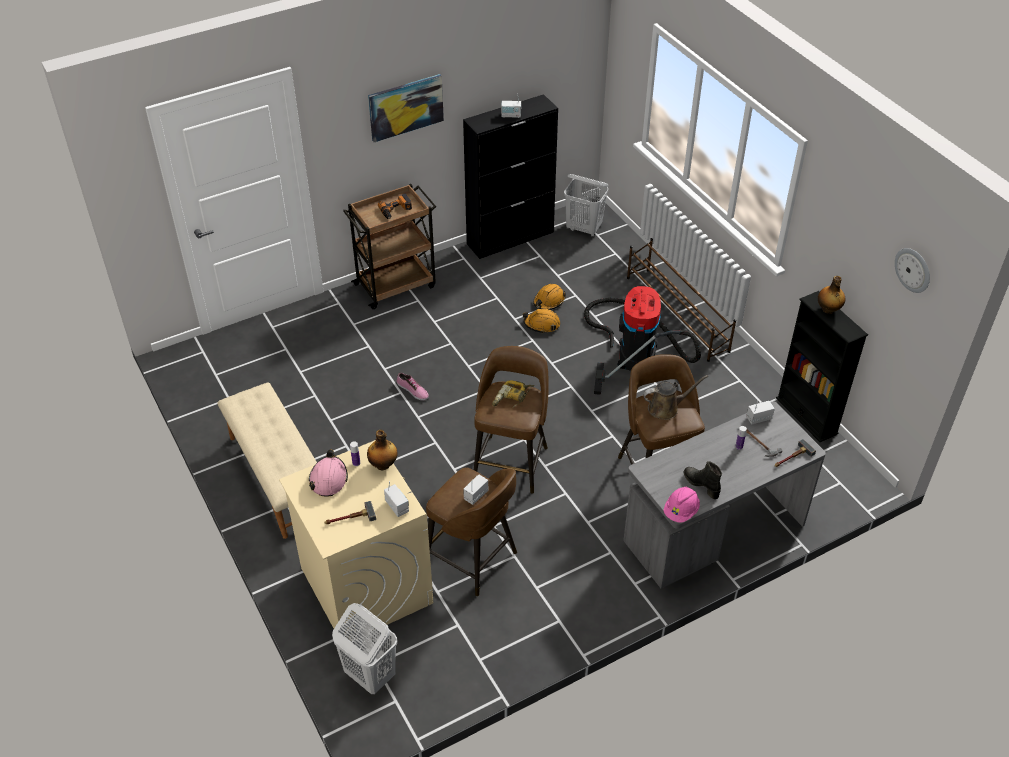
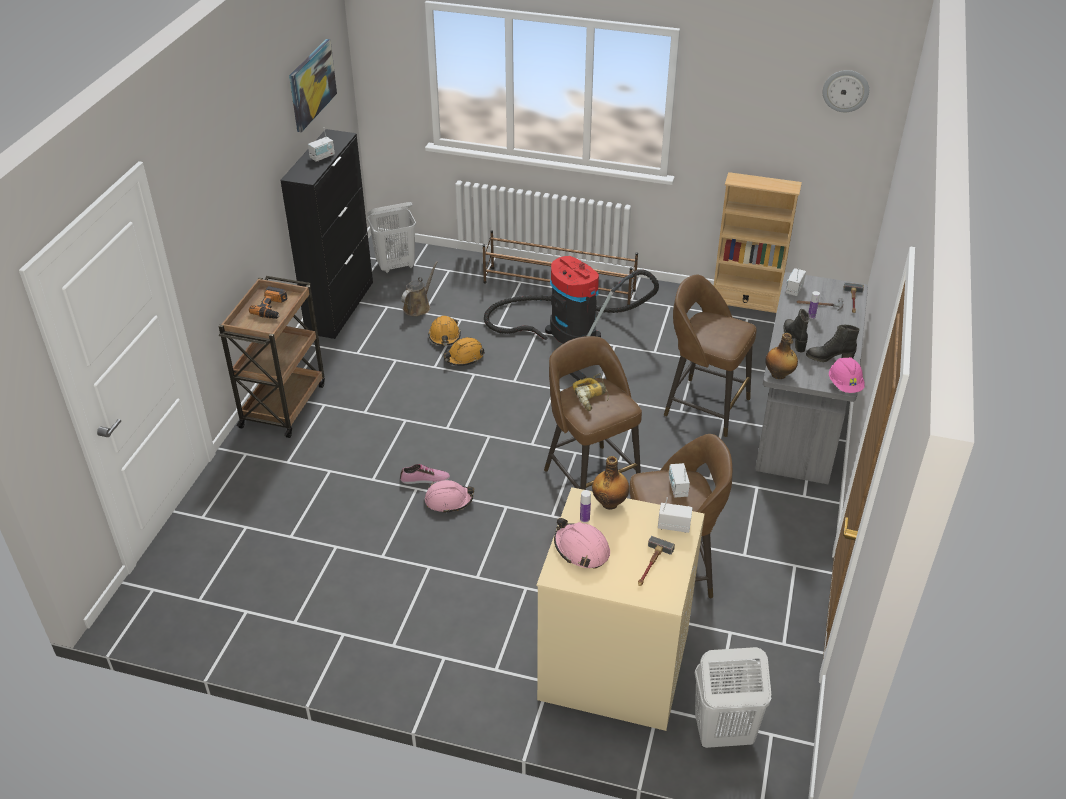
camera: 45 degrees left, 5 degrees down
(278, 477) = (401, 642): beige bench -> none
(405, 107) = (236, 182): picture -> picture (311, 84)
(408, 414) = (448, 500): none -> pink hard hat
(666, 408) = (714, 328): brown watering can -> brown watering can (418, 306)
(698, 454) = (795, 339): none -> black boot
(806, 415) = (745, 301): black bookcase -> beige bookcase
(828, 310) = (754, 180): bottle -> bottle (779, 375)

